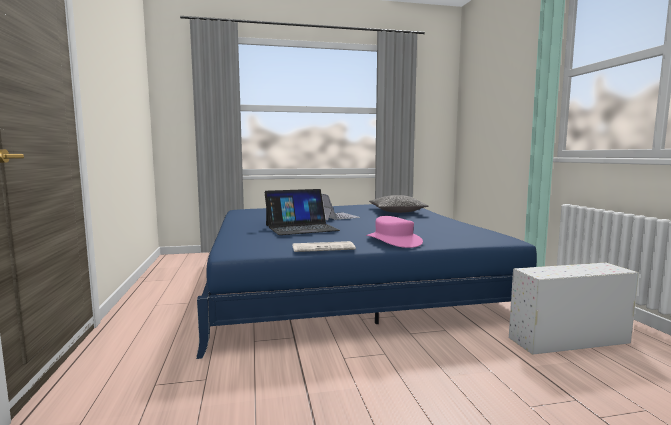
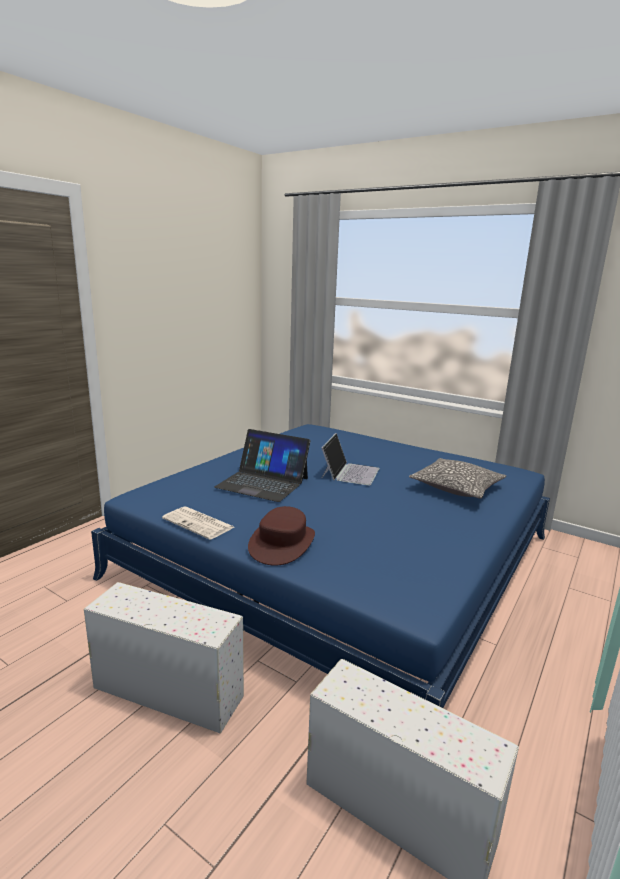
camera: 45 degrees right, 10 degrees up
(393, 241) = (282, 543): pink hat -> brown hat
(401, 370) = (166, 691): none -> white storage box

